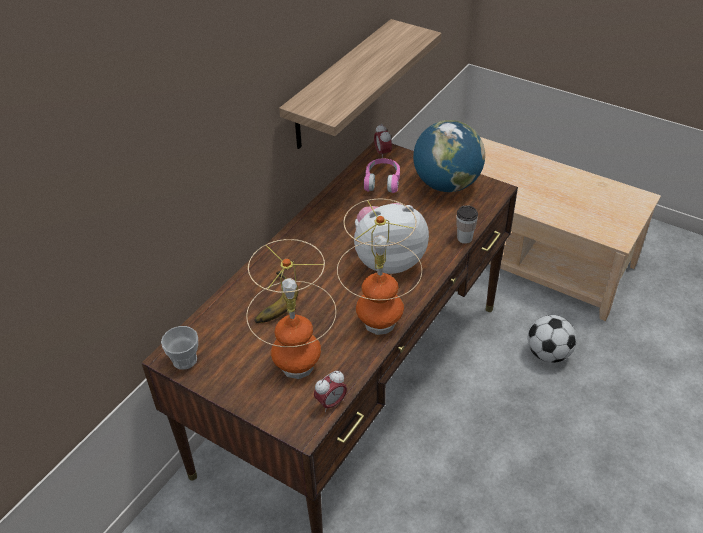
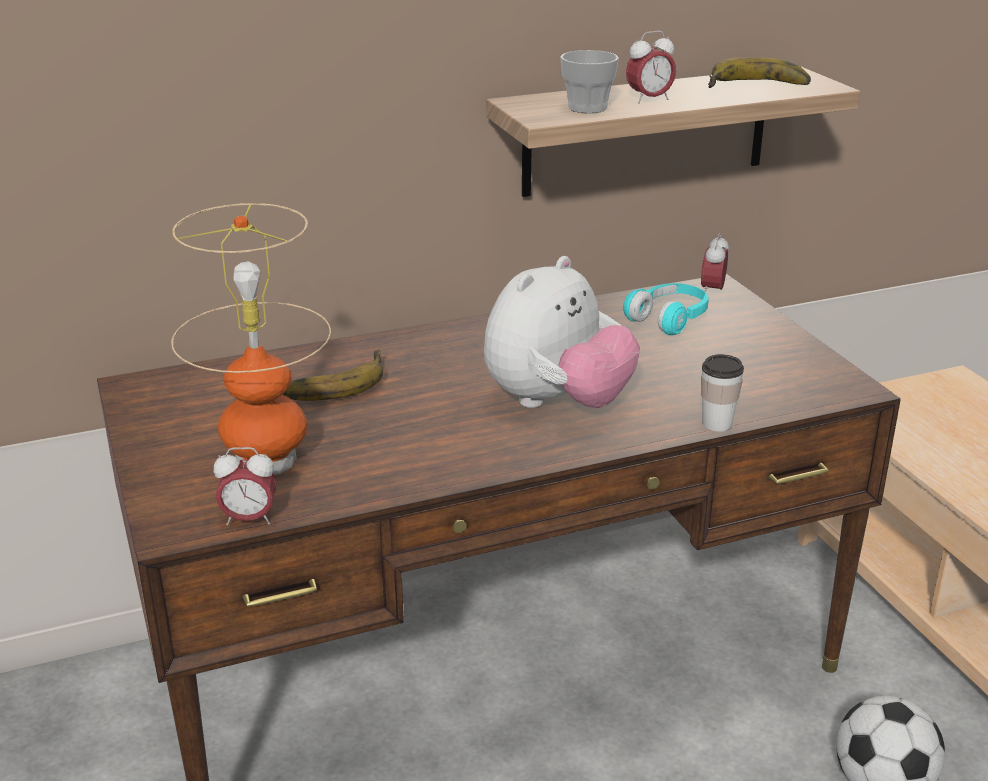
camera: 35 degrees right, 15 degrees down
(185, 360) = (145, 396): cup -> cup (587, 107)
(360, 77) = (649, 100): none -> alarm clock
(379, 322) = (444, 463): table lamp -> none
(382, 182) = (669, 319): pink headphones -> turquoise headphones
(388, 260) = (557, 403): plush toy -> plush toy turned 105 degrees clockwise
(395, 46) = (758, 87): none -> banana
(446, 184) = (771, 355): globe -> none

